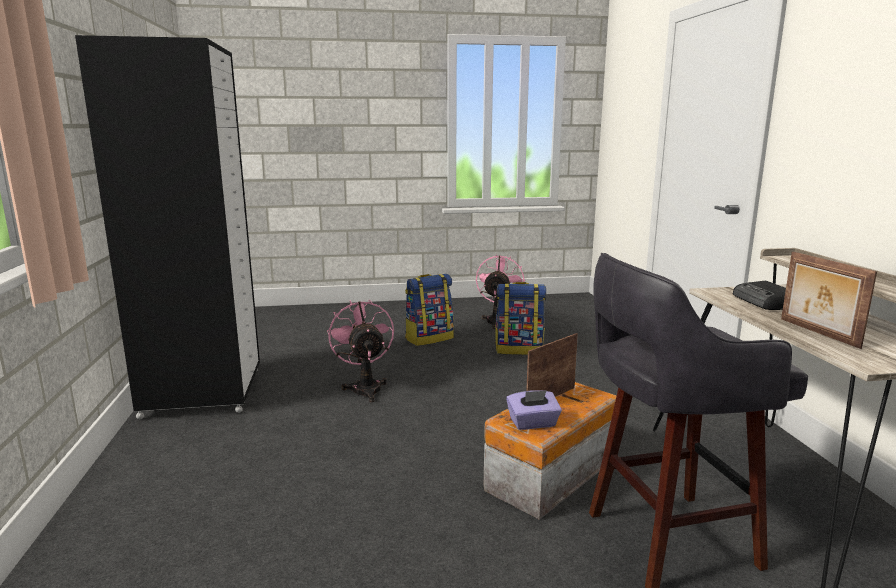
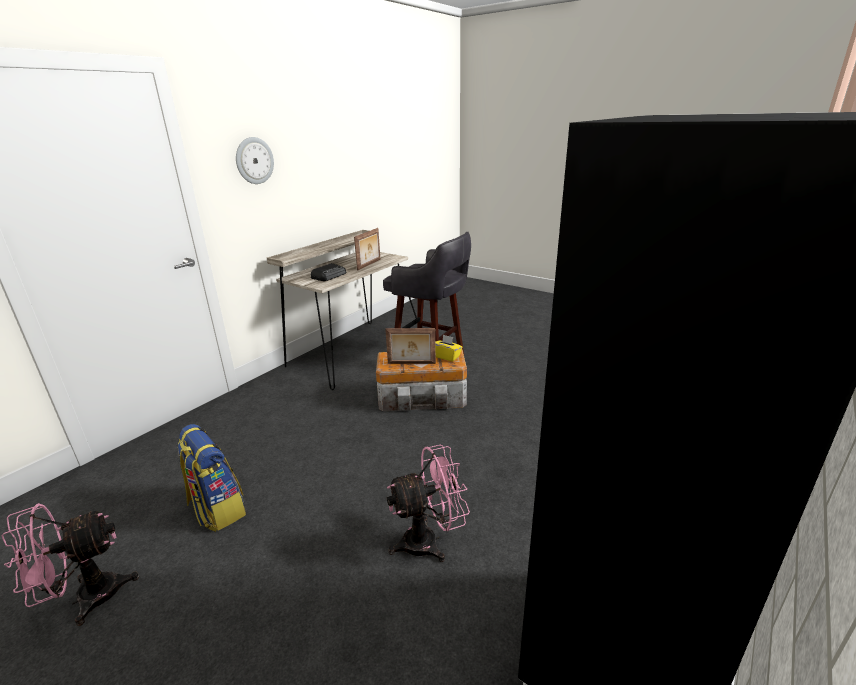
camera: 135 degrees left, 10 degrees up
(365, 387) = (429, 541): pink fan -> pink fan turned 135 degrees counterclockwise
(429, 338) = (231, 612): backpack -> none
(533, 423) = (446, 356): purple tissue box -> yellow tissue box
(846, 97) = (254, 160): none -> wall clock

